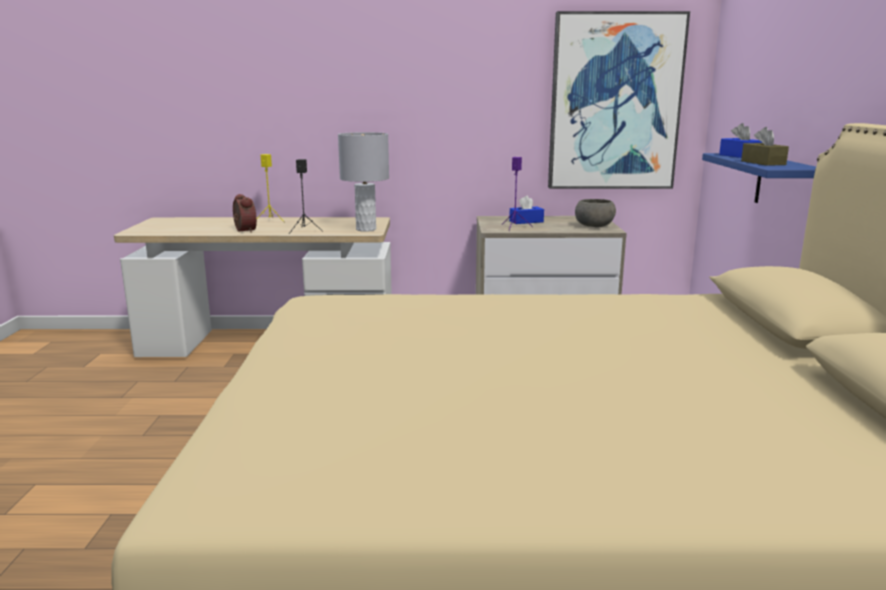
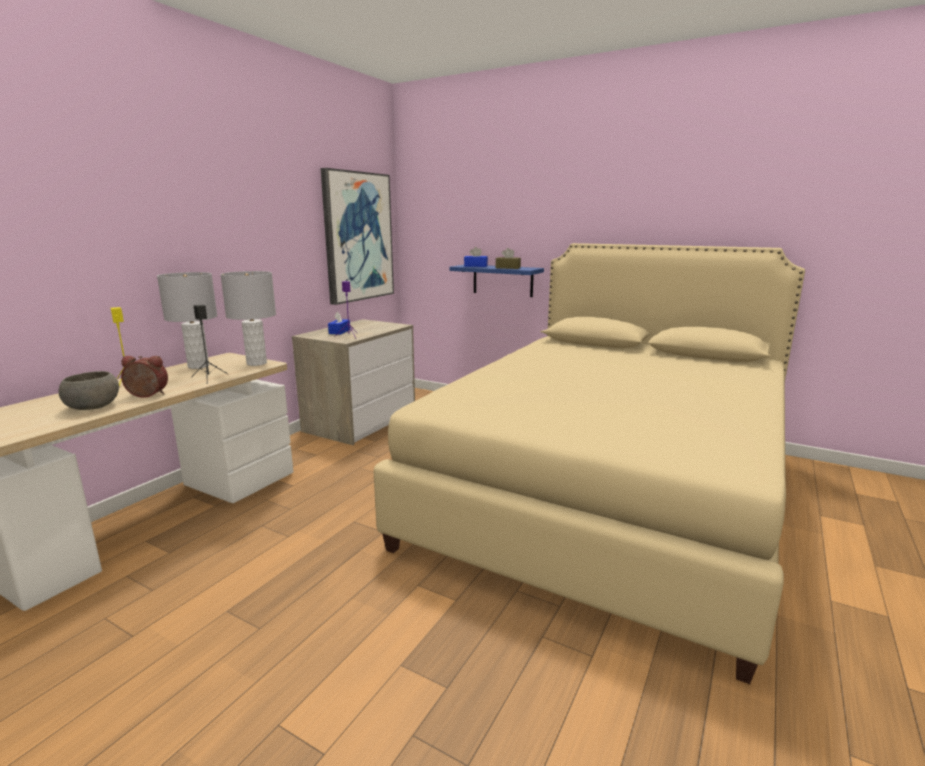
camera: 60 degrees left, 0 degrees up
(334, 221) = (198, 366): none -> grey table lamp
(594, 226) = (384, 325): grey bowl -> grey bowl (93, 406)

